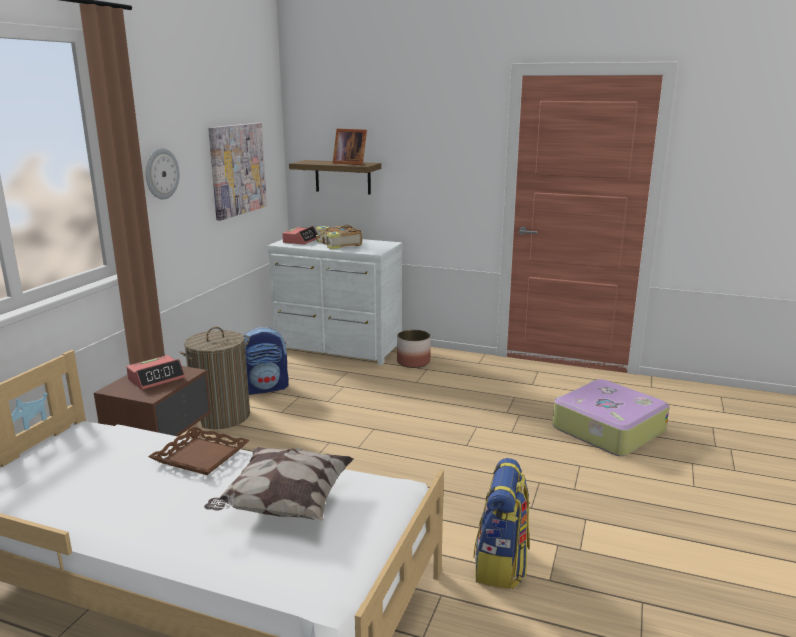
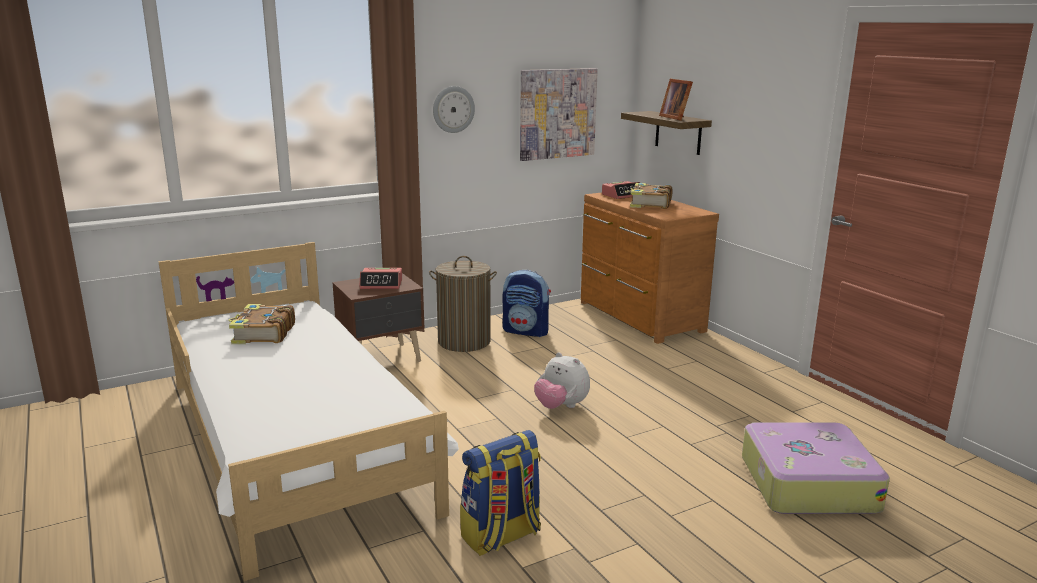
camera: 40 degrees right, 0 degrees up
(97, 475) = (263, 334): none -> book
(201, 456) = (332, 345): brown tray -> none
(284, 505) = (323, 393): pillow -> none
(338, 348) = (638, 317): white dresser -> brown dresser
(388, 441) = (561, 407): none -> plush toy
(413, 362) = (693, 350): planter -> none

